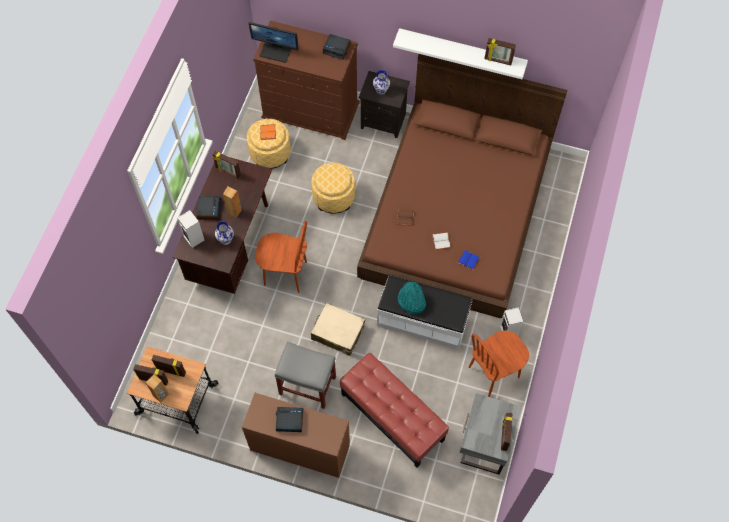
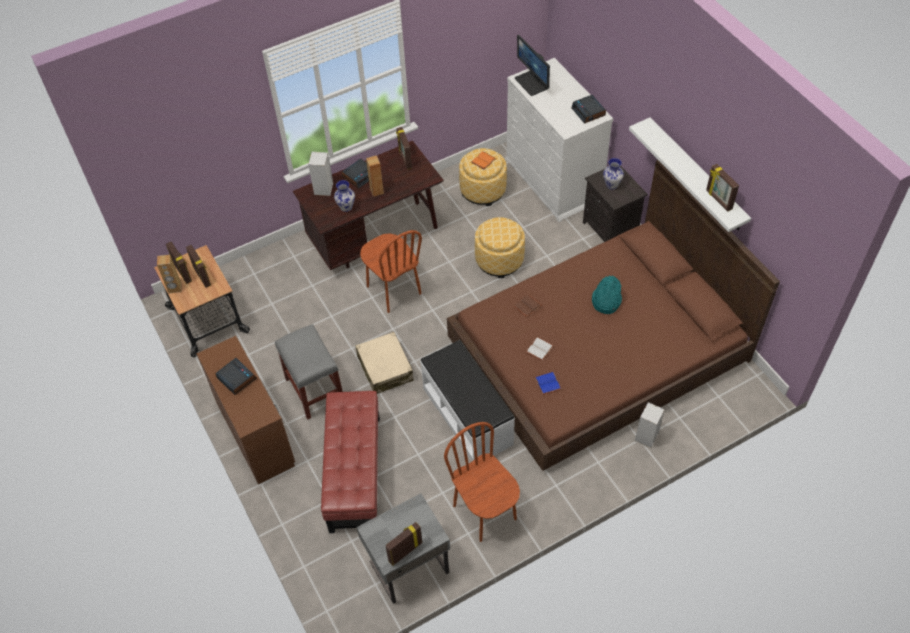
camera: 45 degrees right, 10 degrees down
(311, 110) = (554, 180): brown dresser -> white dresser
(411, 301) = (455, 375): turquoise hat -> turquoise hat (606, 300)
(494, 372) = (485, 512): brown chair -> brown chair turned 45 degrees clockwise
(509, 331) = (538, 488): speaker -> speaker (646, 438)

